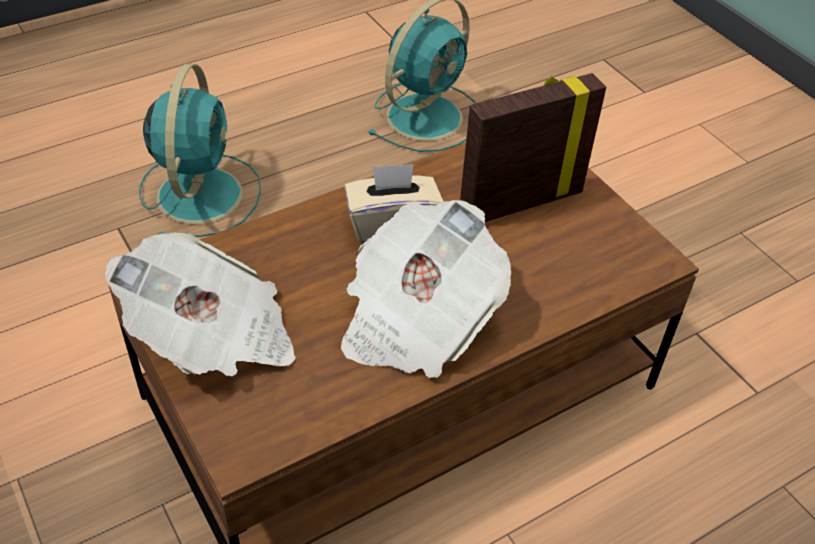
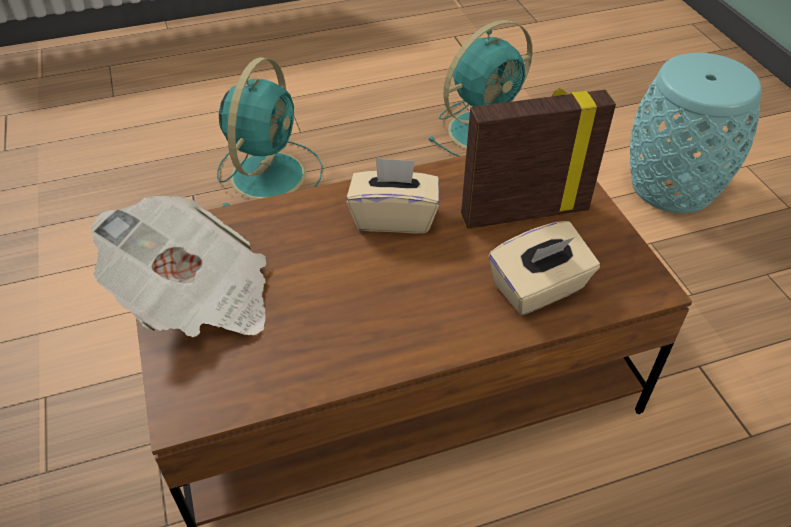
camera: 15 degrees right, 0 degrees up
(416, 319) = (389, 309): newspaper -> none
(555, 277) = (539, 289): none -> beige tissue box
(631, 155) = (671, 187): none -> turquoise stool

